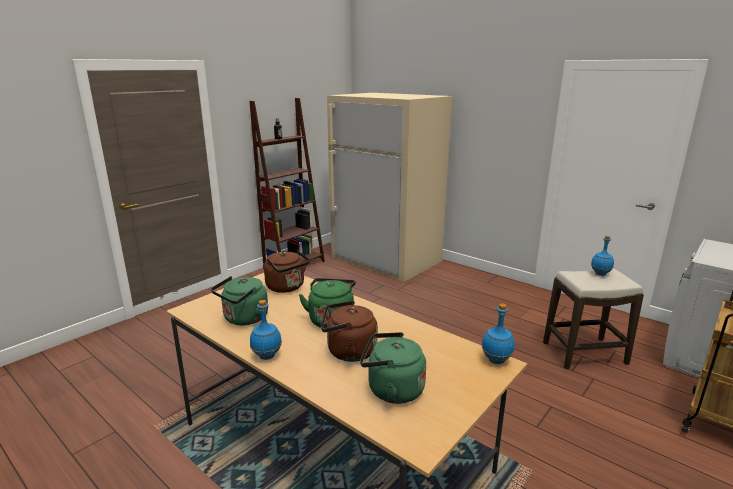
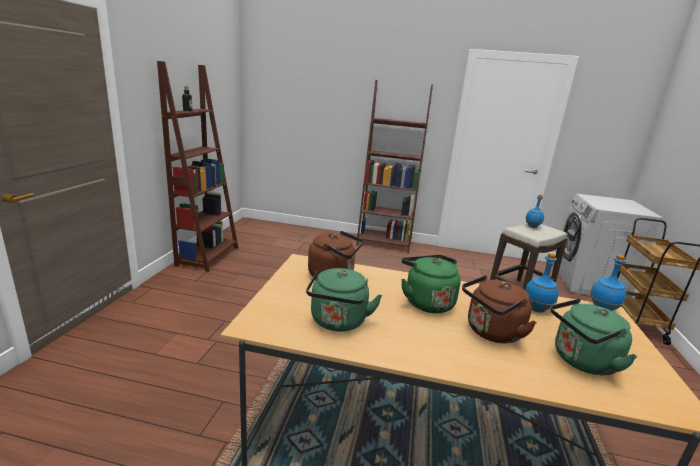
camera: 30 degrees left, 0 degrees up
(267, 356) = (426, 360): blue bottle -> blue bottle (537, 309)
(386, 259) = (298, 238): beige fridge -> none
(471, 275) = (384, 244): none -> brown bookcase

